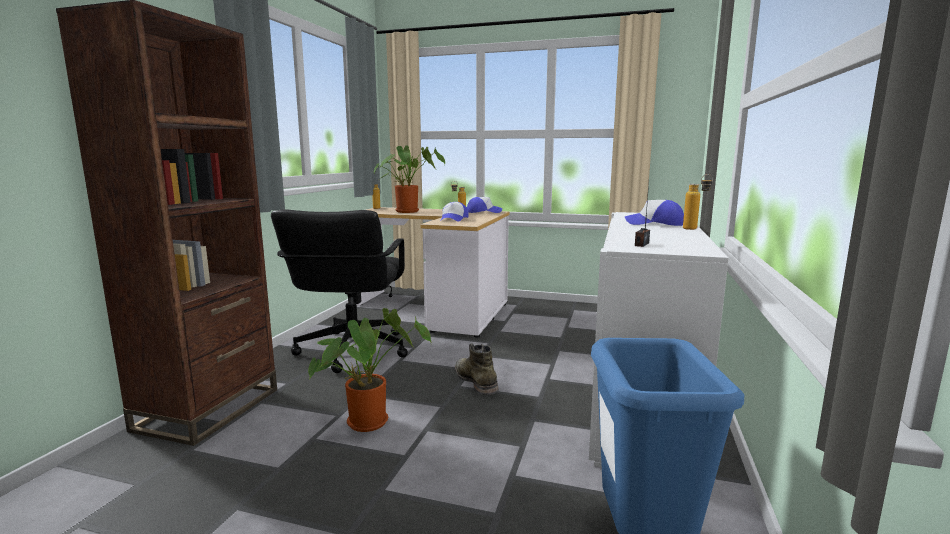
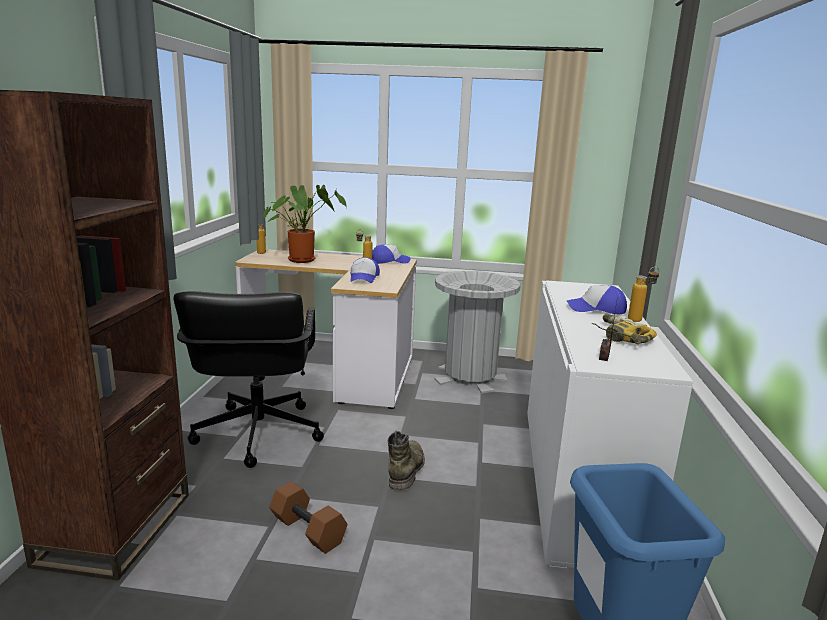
camera: 10 degrees left, 5 degrees up
(371, 420) = (309, 530): potted plant -> brown dumbbell
(475, 381) = (406, 469): green boot -> green boot turned 45 degrees clockwise
(557, 317) = (470, 377): none -> grey trash can
(666, 236) = (619, 336): none -> power drill

